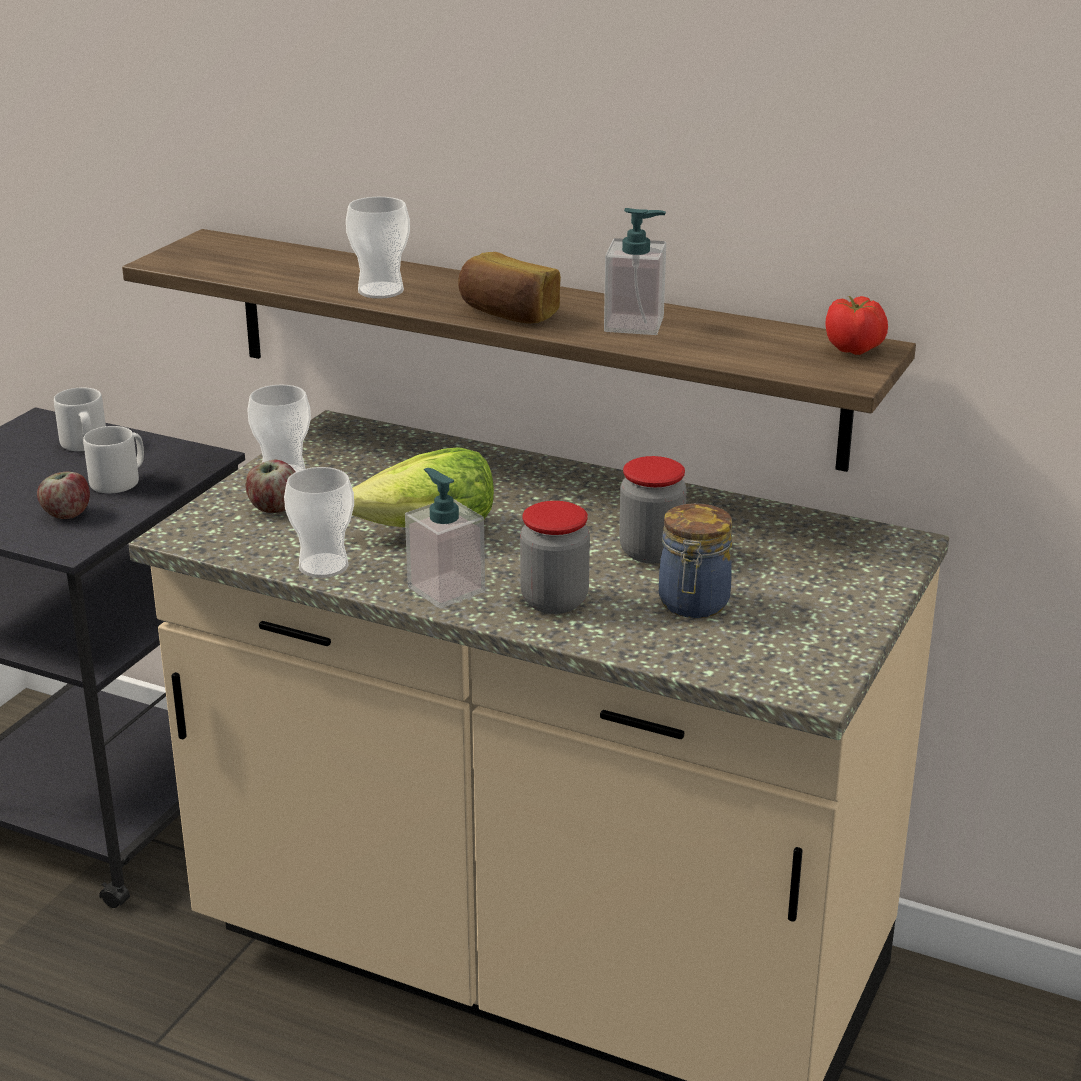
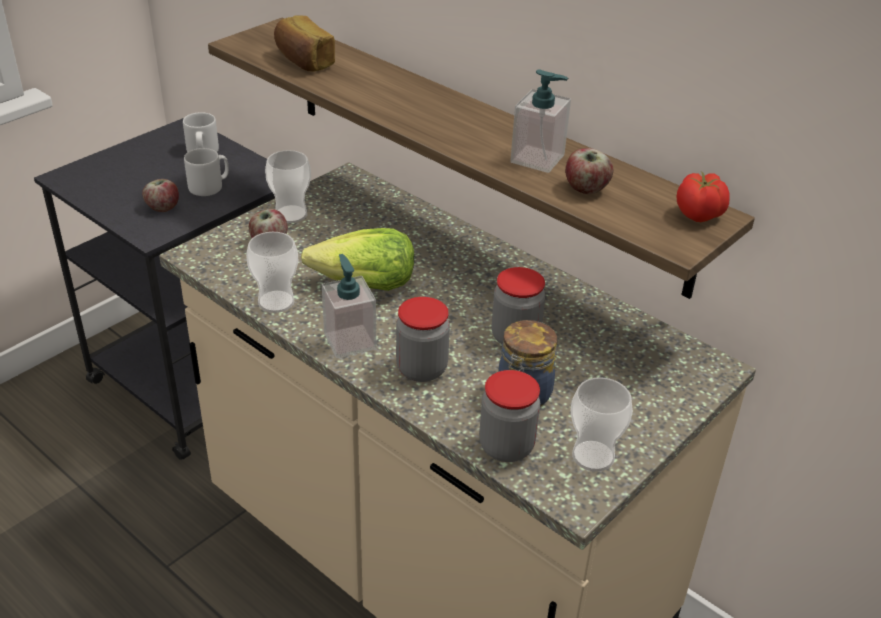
camera: 15 degrees right, 10 degrees up
(380, 291) = (369, 95): cup -> cup (593, 456)
(507, 313) = (448, 132): bread -> bread (303, 61)
(702, 656) = (506, 447): none -> jar
(710, 344) = (585, 189): none -> apple

